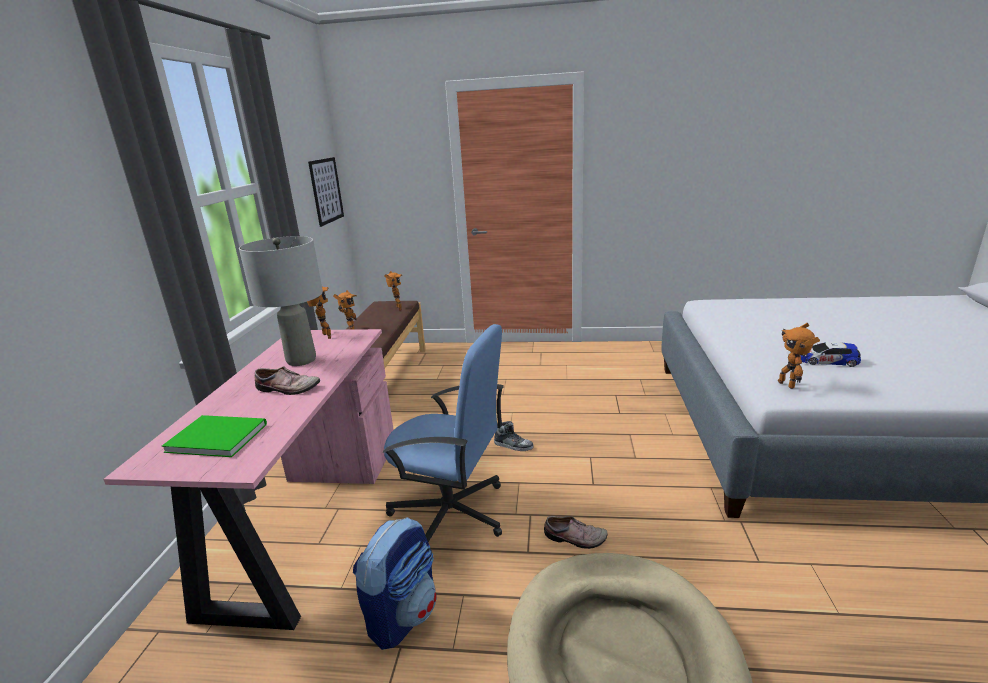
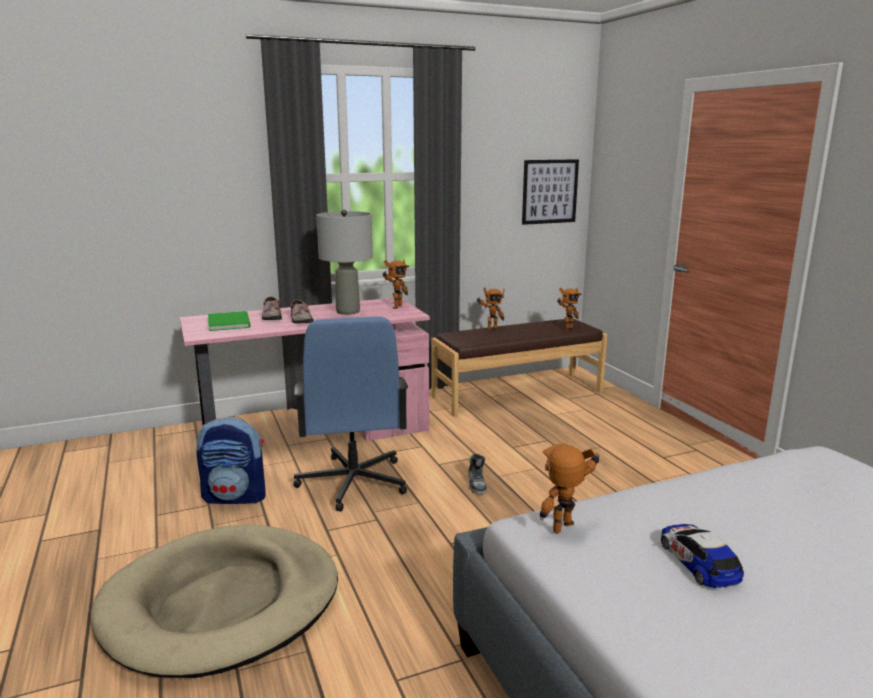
camera: 60 degrees right, 5 degrees down
(575, 539) = (358, 550): shoe -> shoe (271, 316)

